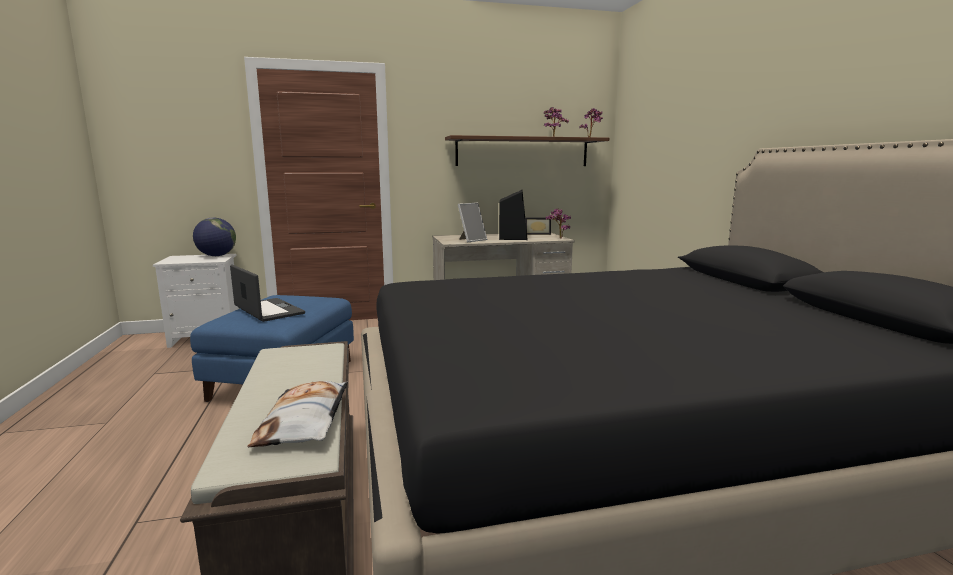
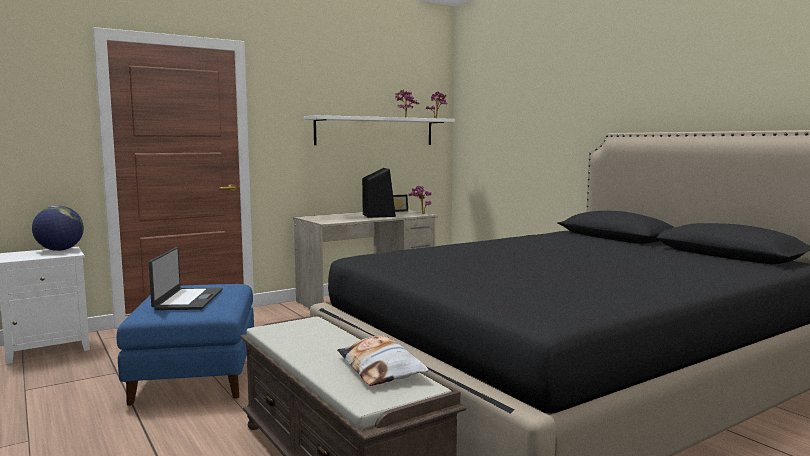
camera: 20 degrees left, 5 degrees down
(268, 310) = (188, 299): laptop -> laptop turned 60 degrees clockwise
(471, 240) = (342, 219): picture frame -> none
(522, 152) = (375, 131): brown shelf -> white shelf

